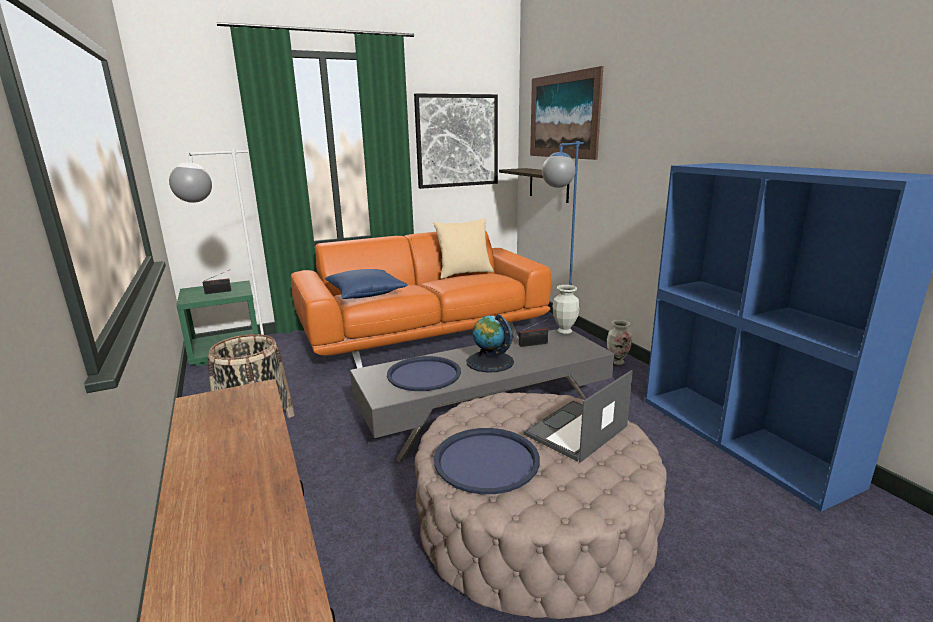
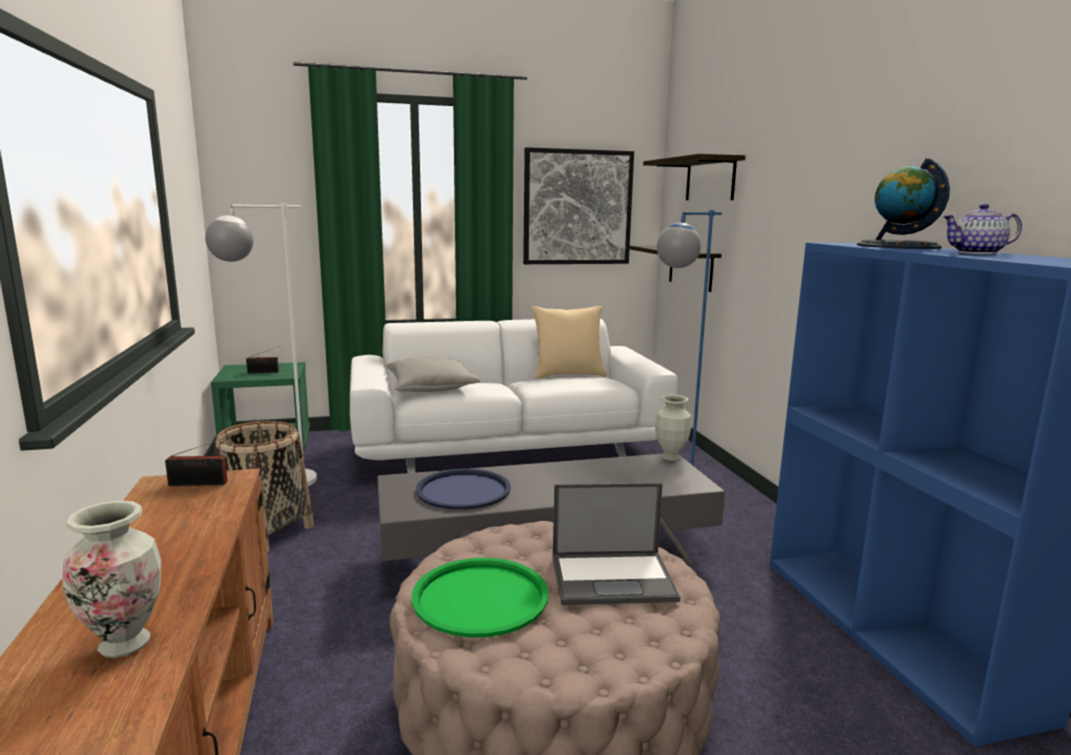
camera: 10 degrees right, 5 degrees down
(366, 294) = (431, 388): blue pillow -> grey pillow
(425, 335) = (509, 449): orange sofa -> white sofa
(486, 461) = (480, 598): blue tray -> green tray
(489, 362) = (553, 484): globe -> globe (898, 246)
(535, 344) = (623, 469): radio -> radio (201, 484)
(563, 116) = (710, 179): picture -> shelf
(575, 431) = (614, 578): laptop -> laptop turned 150 degrees counterclockwise
(617, 362) = (752, 509): vase -> vase (125, 644)
(809, 170) = (977, 253): none -> teapot

